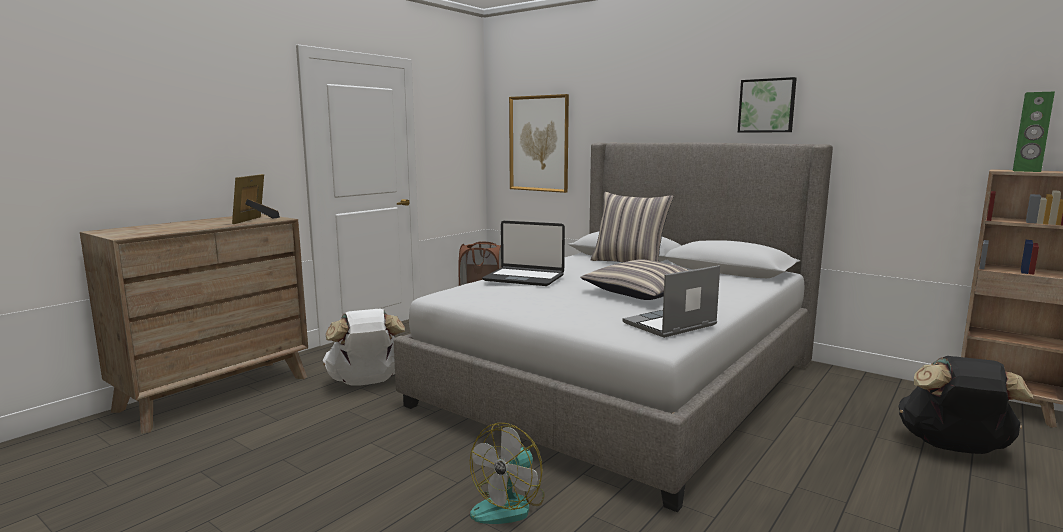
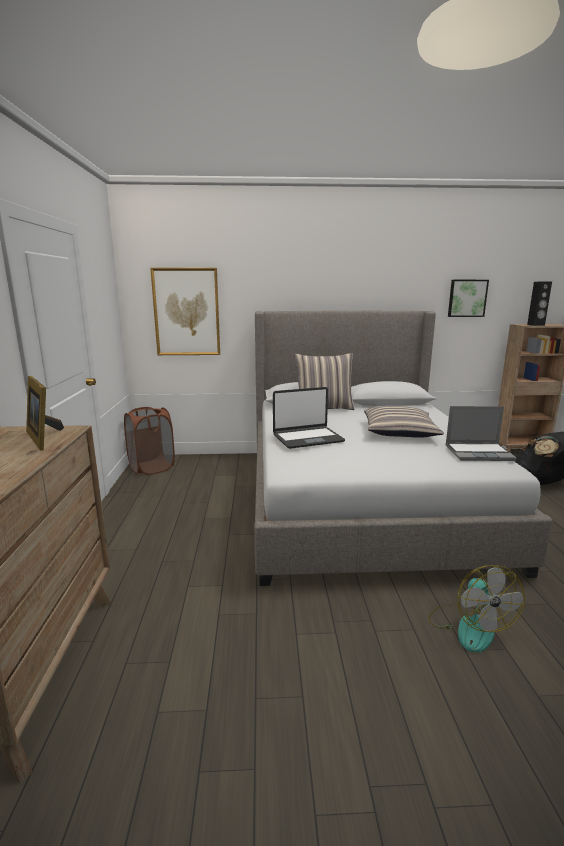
camera: 40 degrees left, 5 degrees up
(367, 382) = (184, 578): white backpack -> none
(669, 325) = (479, 453): laptop -> laptop turned 105 degrees counterclockwise
(767, 105) = (386, 283): picture -> picture (467, 298)
(1026, 171) = (536, 325): green speaker -> black speaker

